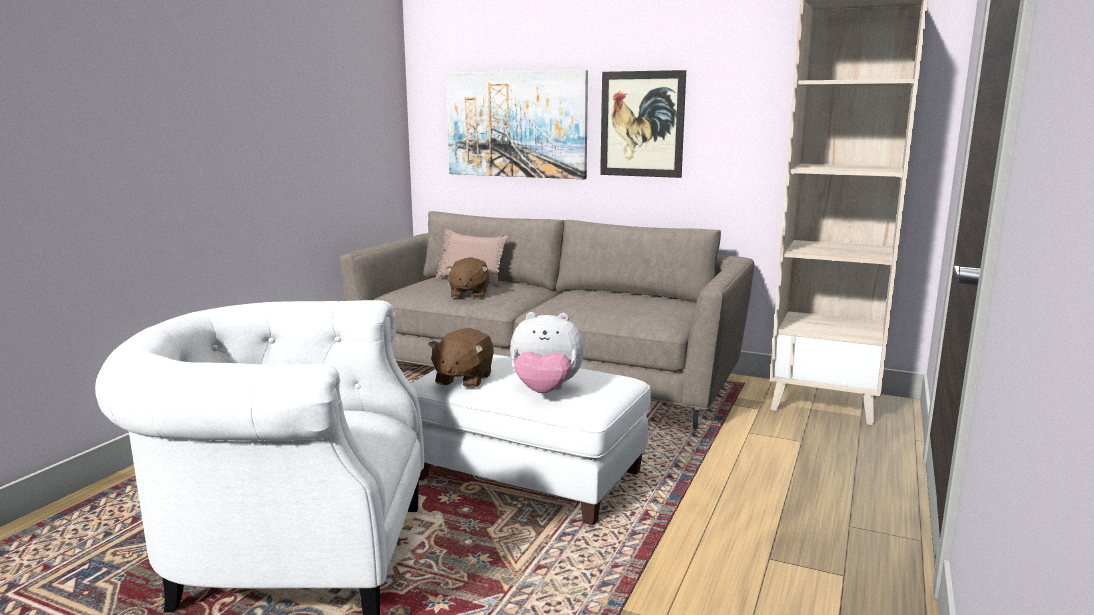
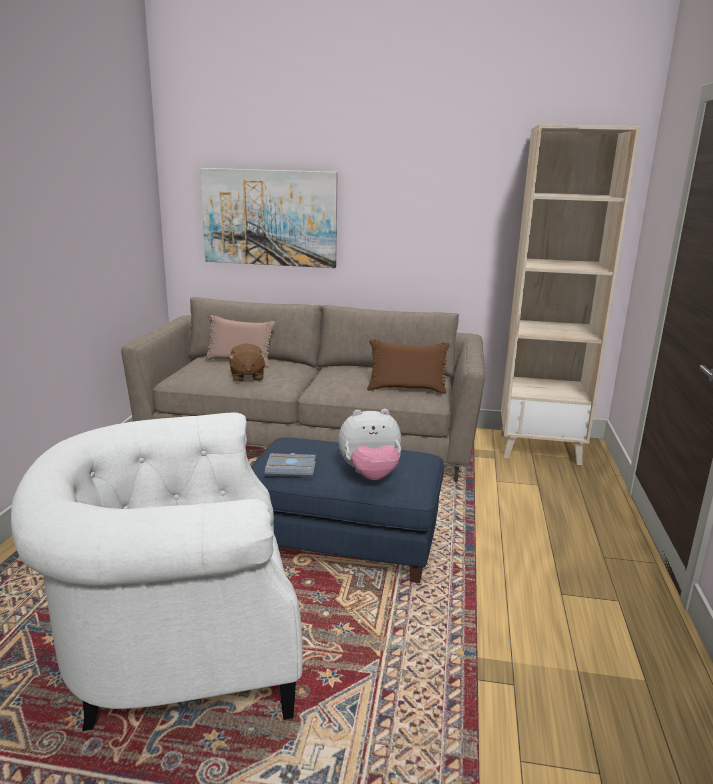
camera: 15 degrees left, 5 degrees up
(463, 379) = (292, 469): brown plush toy -> grey book
(529, 476) = (345, 542): white ottoman -> blue ottoman
(642, 124) = (386, 221): picture -> none
(642, 314) = (406, 389): none -> brown pillow

